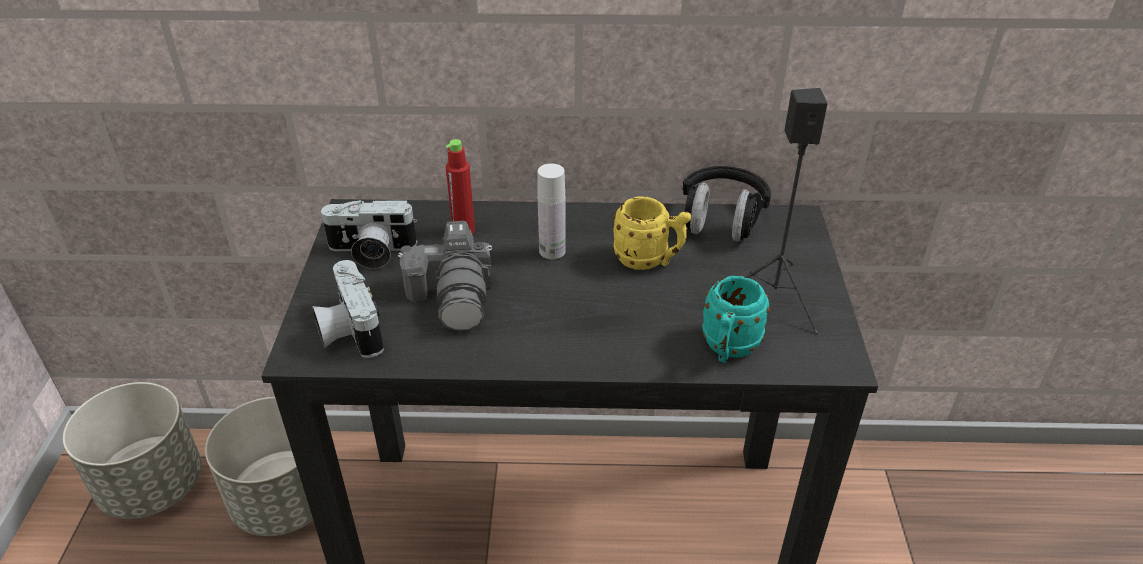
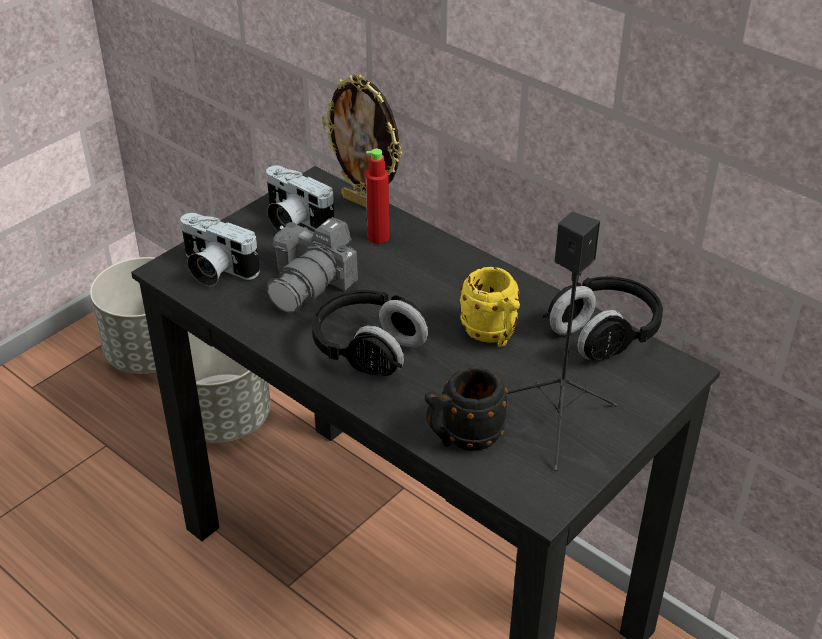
camera: 40 degrees right, 0 degrees up
(348, 330) = (214, 270): camera -> camera turned 75 degrees counterclockwise
(418, 210) = (365, 204): none -> picture frame
(552, 251) = (425, 287): white bottle -> none
(571, 324) = (368, 350): none -> black headphones
(728, 349) = (462, 438): turquoise mug -> black mug

